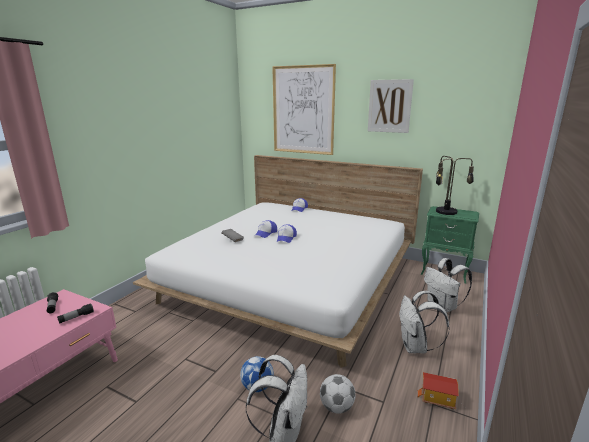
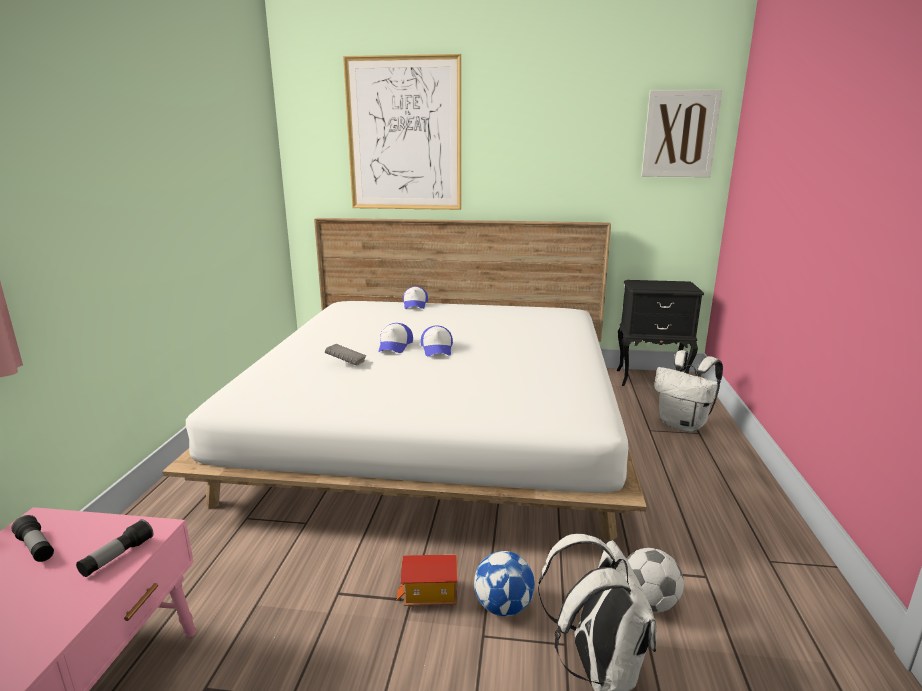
camera: 20 degrees left, 0 degrees up
(389, 106) = (554, 125): picture -> picture (680, 134)
(415, 347) = (690, 487): white backpack -> none
(437, 399) = (770, 553): toy house -> toy house (430, 595)
(444, 273) = (651, 379): green nightstand -> black nightstand
(446, 211) = (652, 285): table lamp -> none

